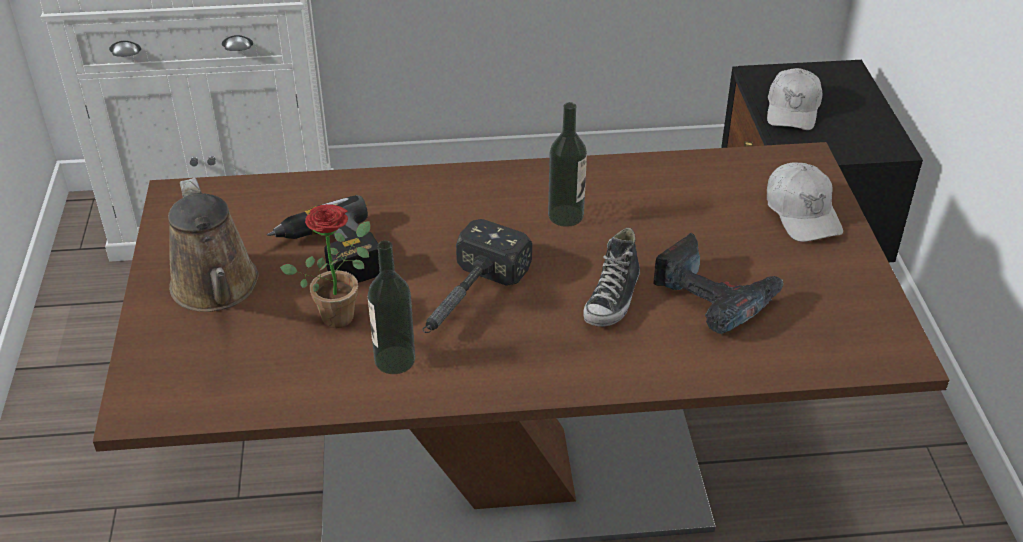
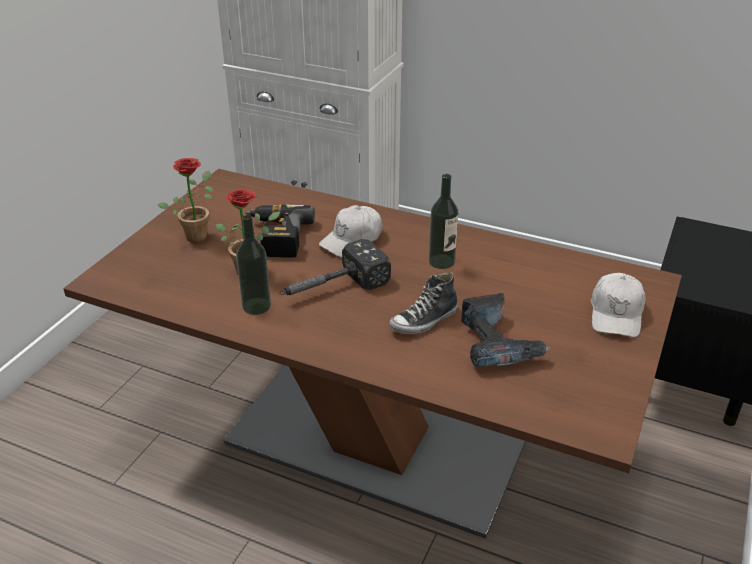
camera: 30 degrees right, 5 degrees down
(217, 289) = (197, 234): brown watering can -> potted plant
(793, 110) = (700, 256): white cap -> white cap (352, 240)

